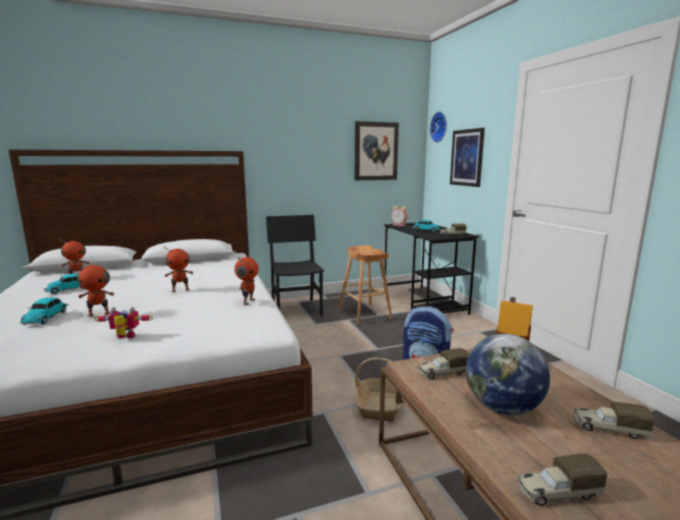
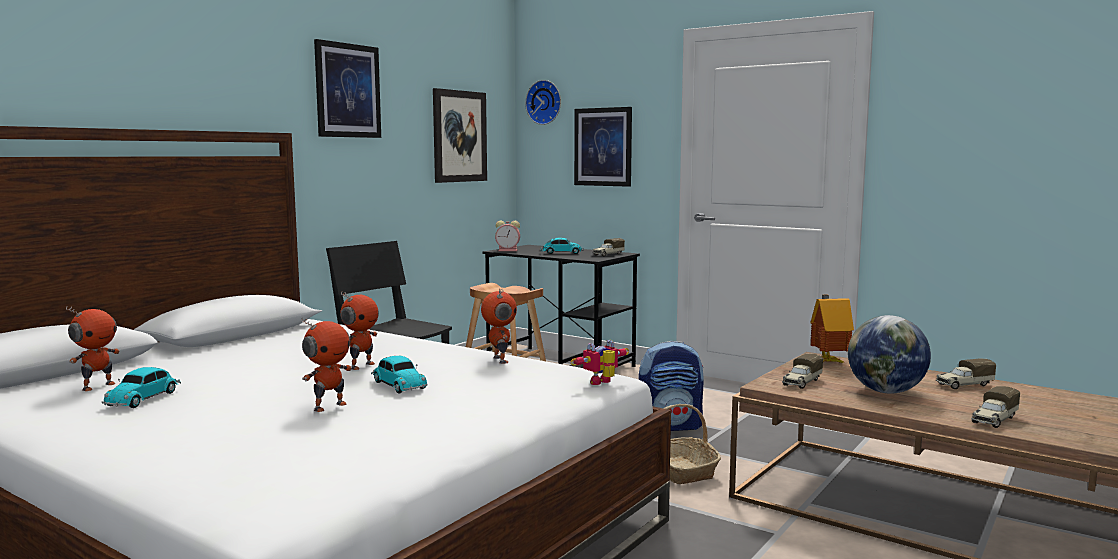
camera: 35 degrees left, 5 degrees down
(47, 317) = (256, 424): toy car -> toy car (398, 385)
(124, 338) = (450, 417): toy robot -> toy robot (603, 383)
(289, 125) = (347, 90): none -> picture

